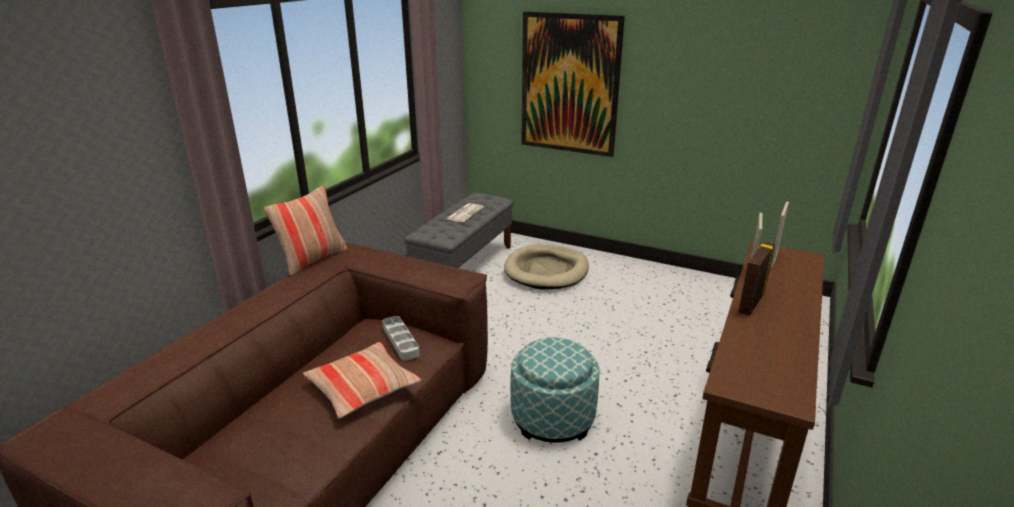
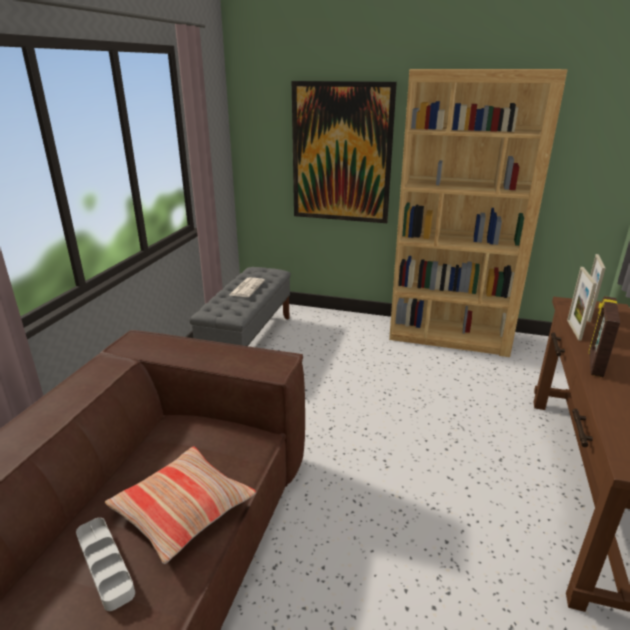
camera: 10 degrees left, 0 degrees up
(313, 259) = (97, 353): pillow -> none
(400, 340) = (215, 440): grey tray -> grey tray (105, 565)
(546, 270) = (331, 338): beige dog bed -> none
(552, 417) = (387, 503): ottoman -> none
(670, 278) = (449, 336): none -> brown bookcase

